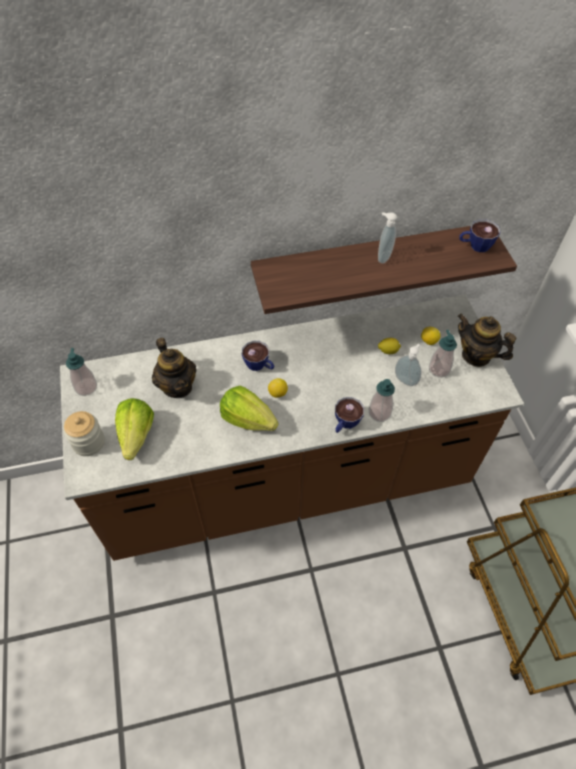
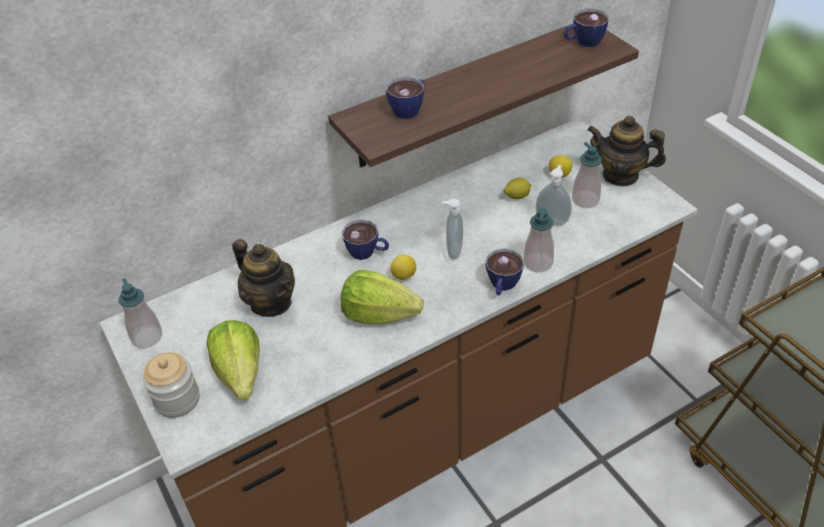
camera: 15 degrees left, 10 degrees down
(313, 272) = (410, 109): none -> cup
(383, 257) = (484, 76): soap dispenser -> soap dispenser (452, 251)

